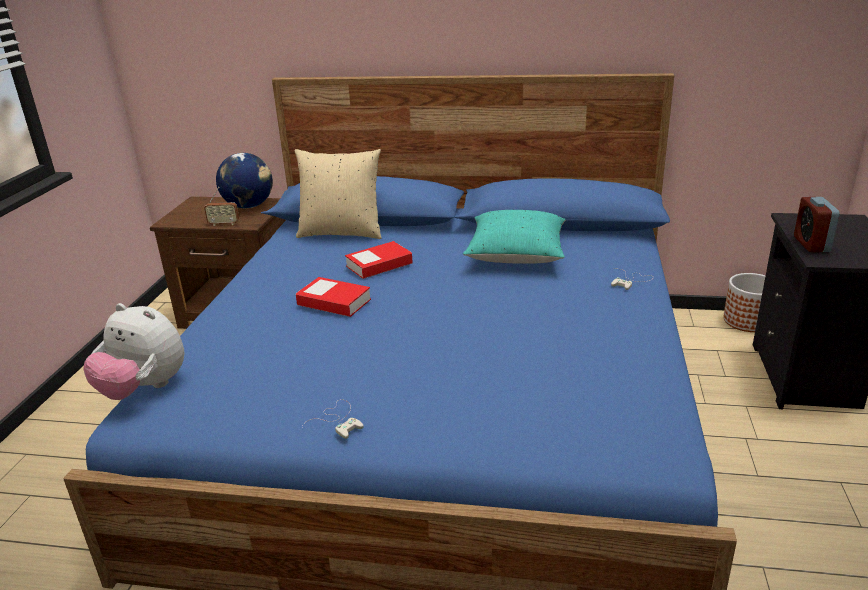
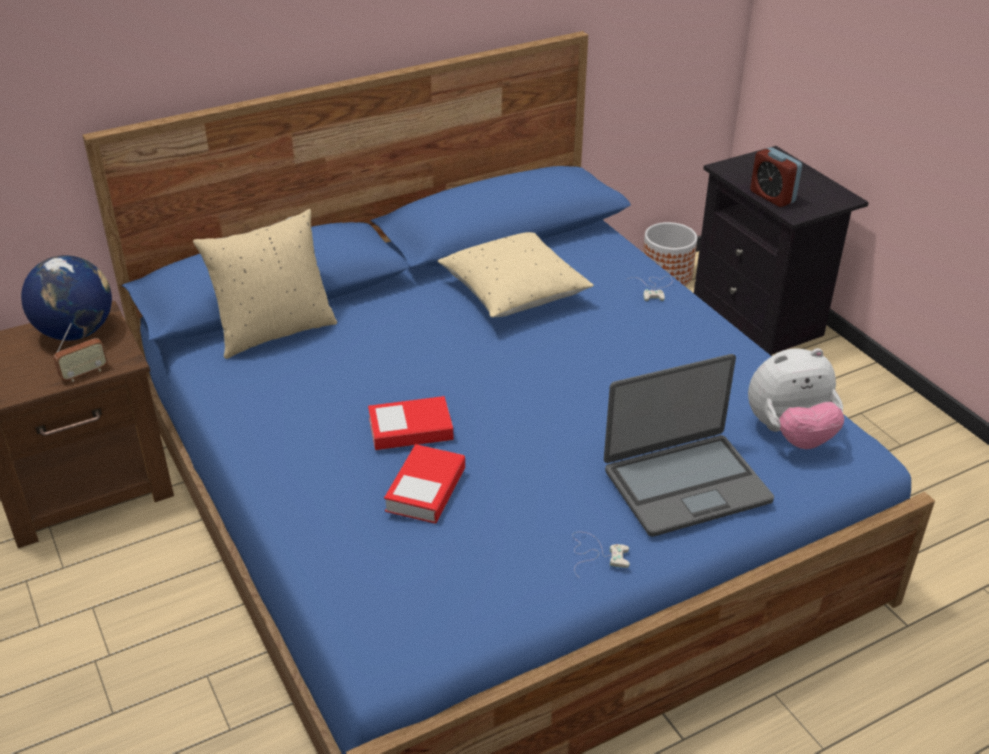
camera: 40 degrees left, 10 degrees up
(144, 389) = (350, 625): plush toy -> plush toy (790, 434)
(379, 265) = (389, 361): book -> book (426, 489)
(469, 406) = (685, 484): none -> laptop
(516, 255) = (514, 294): turquoise pillow -> beige pillow

